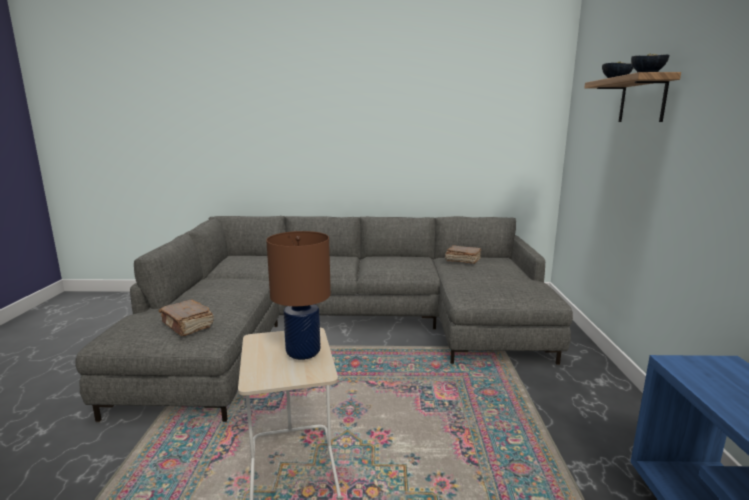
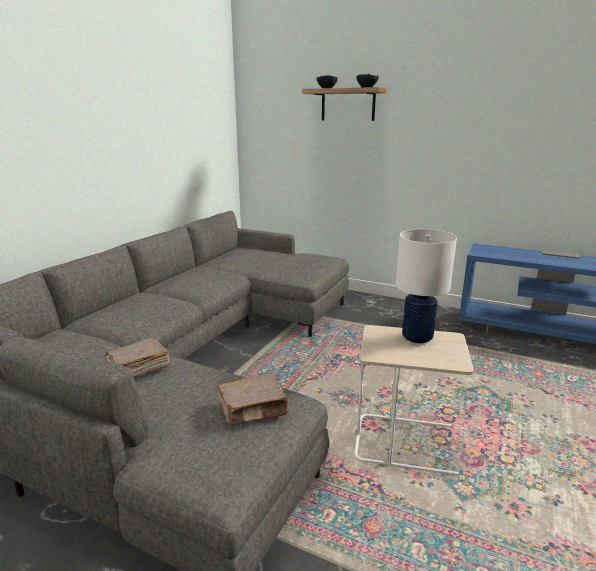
camera: 65 degrees left, 5 degrees up
(303, 355) = (417, 339): brown table lamp -> white table lamp
(462, 260) = (232, 258): brown book -> brown book (138, 369)

